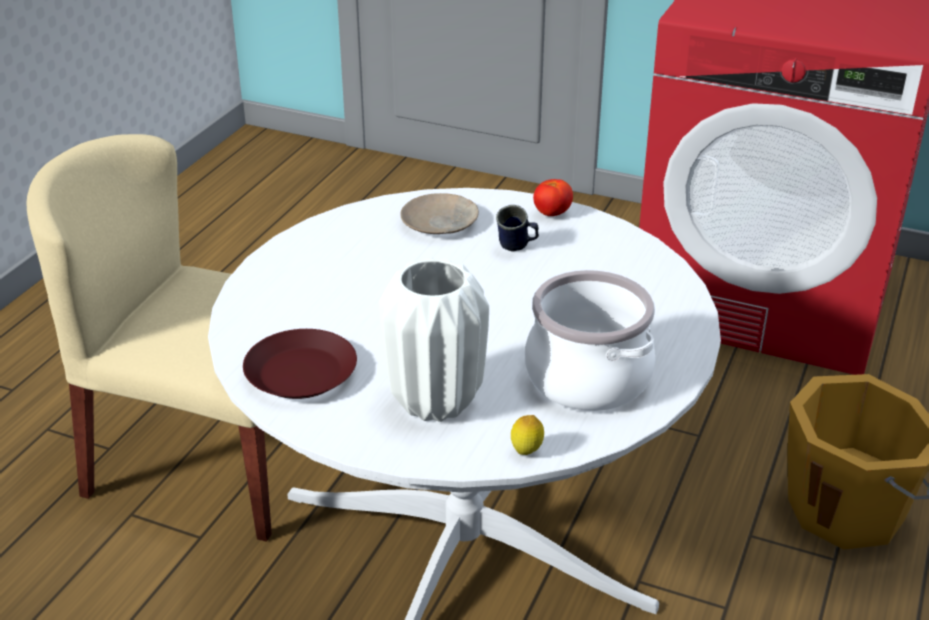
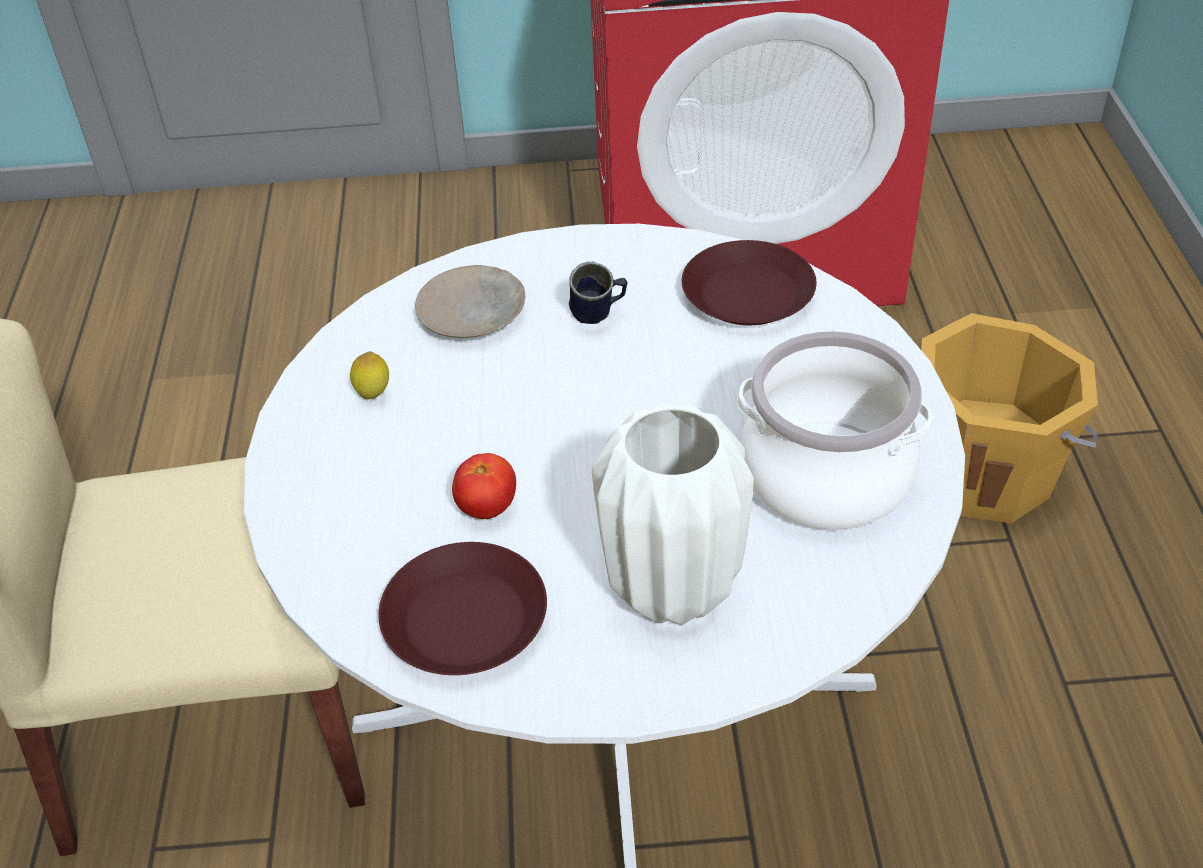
camera: 25 degrees left, 10 degrees up
(526, 452) = (839, 617): lemon -> lemon (374, 395)
(552, 213) = (603, 249): tomato -> tomato (487, 507)
(627, 266) = (749, 295): none -> brown plate

